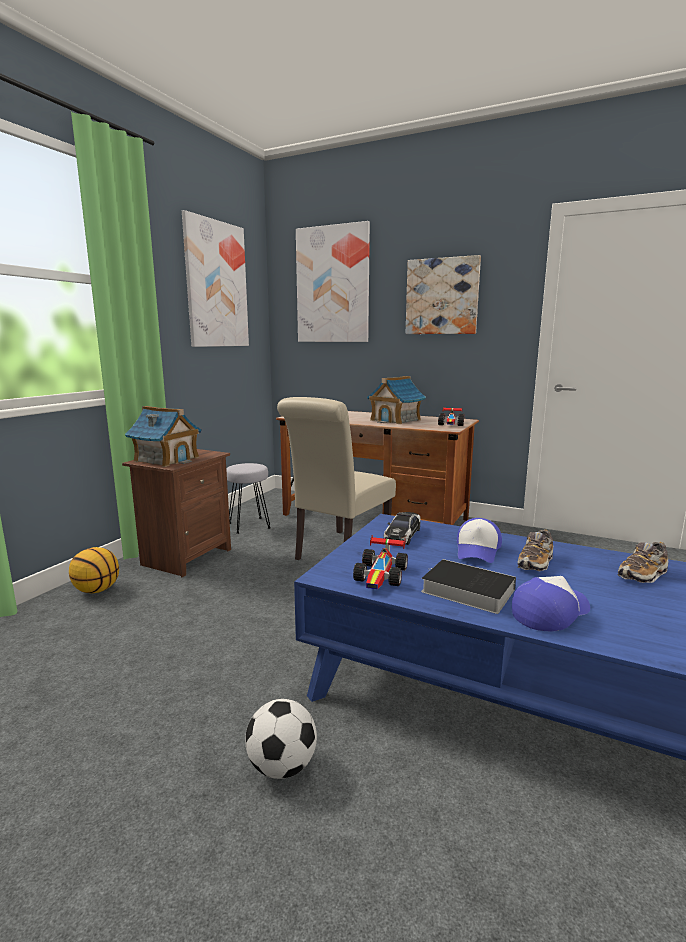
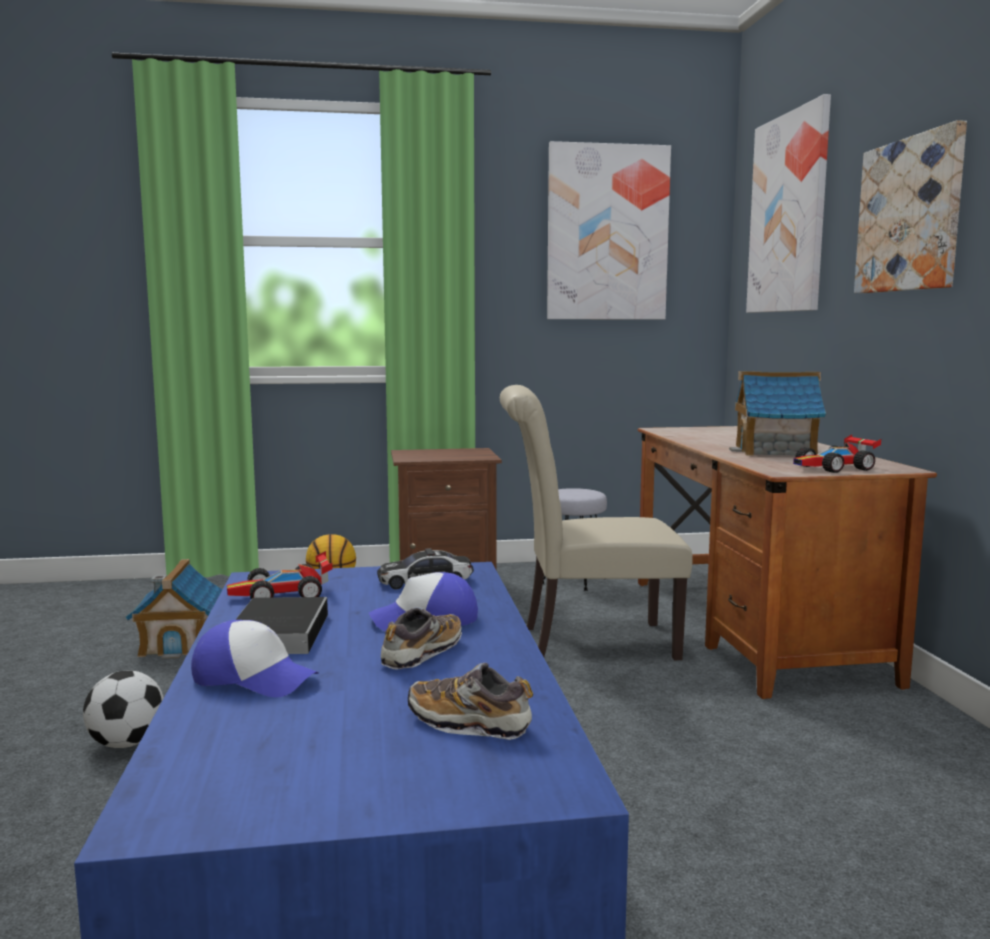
camera: 55 degrees right, 5 degrees down
(166, 459) = (428, 454): toy house -> toy house (181, 643)
(535, 563) = (422, 653): shoe -> shoe turned 120 degrees clockwise

